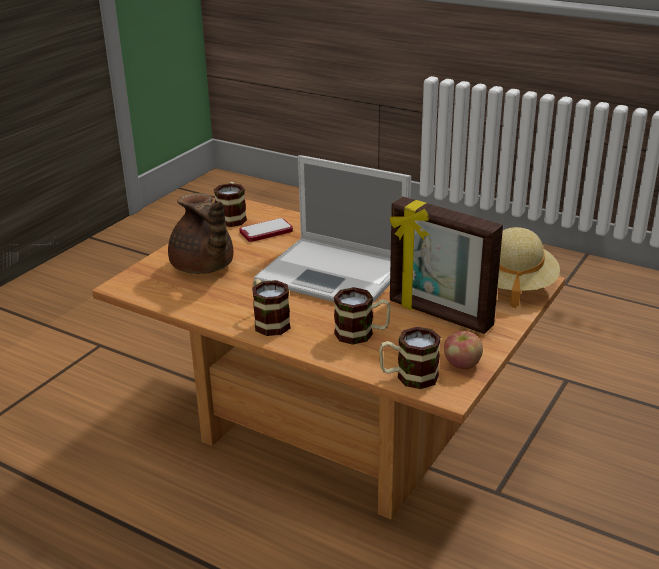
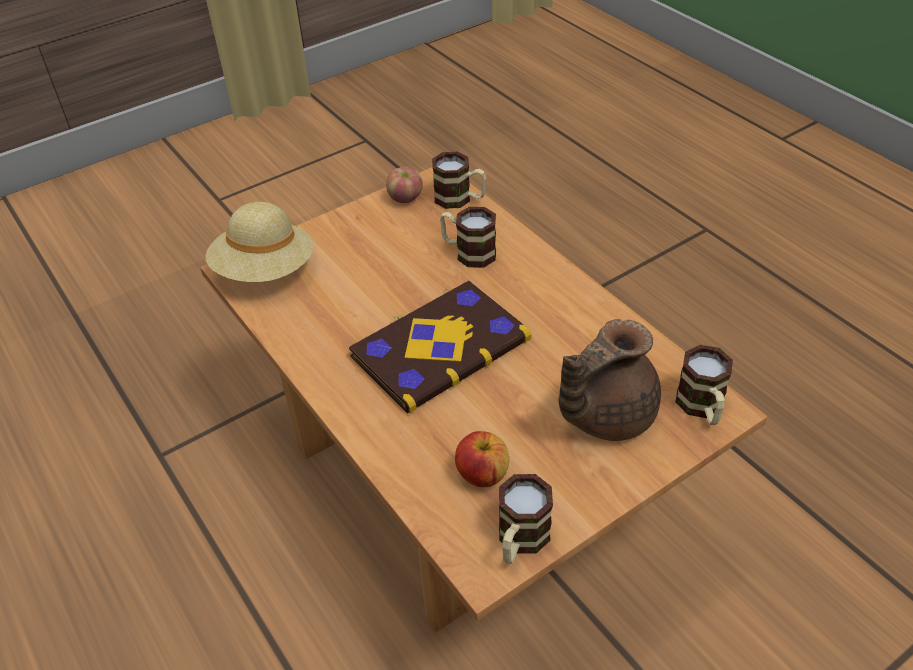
camera: 155 degrees left, 15 degrees up
(203, 267) = (604, 414): brown teapot -> brown teapot turned 120 degrees counterclockwise
(266, 231) = (482, 475): phone -> apple
(268, 322) = (555, 294): mug -> mug (702, 408)
(335, 274) = (439, 347): laptop -> book
(439, 315) = (376, 254): picture frame -> none

